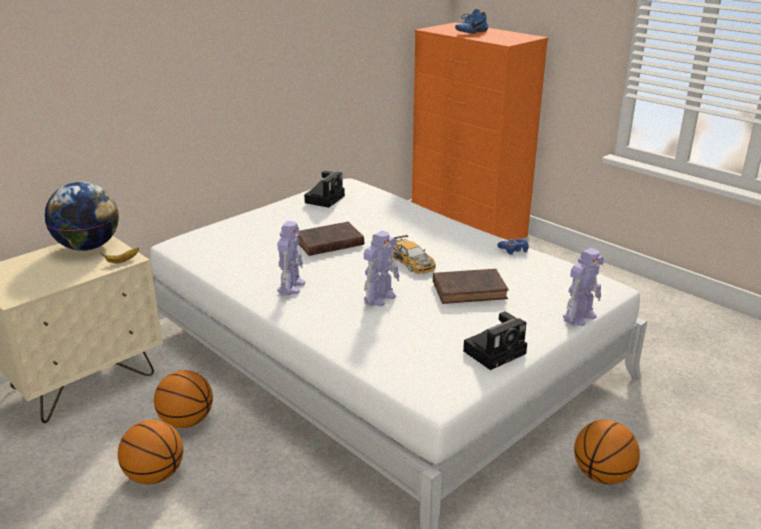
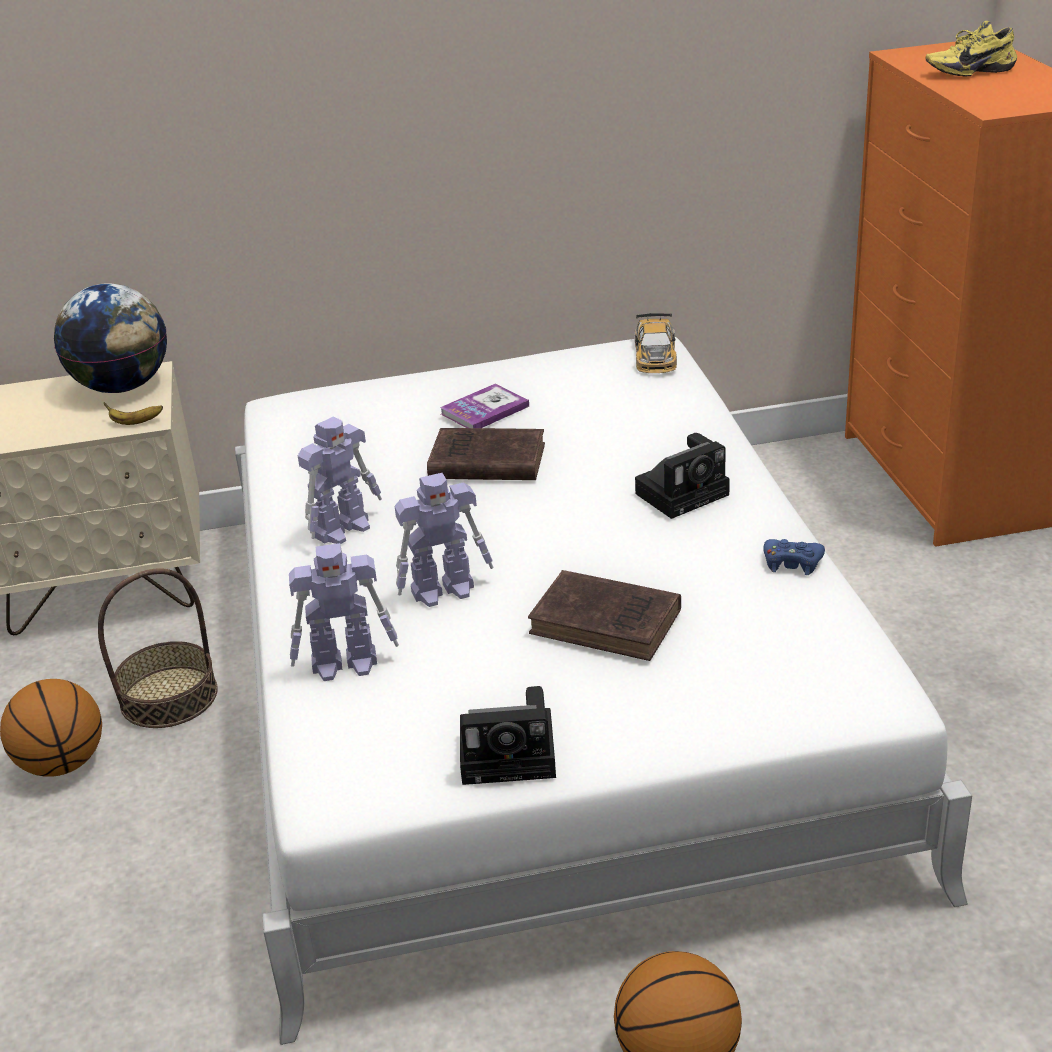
camera: 35 degrees right, 5 degrees up
(186, 421) = (169, 697): basketball -> basket
(299, 222) = (484, 410): none -> book
(325, 198) = (573, 372): camera -> camera (684, 492)
(411, 261) = (575, 535): toy car -> toy car (655, 354)
(470, 32) = (968, 71): blue shoe -> yellow shoe
(580, 317) = (742, 741): toy robot -> toy robot (347, 664)

